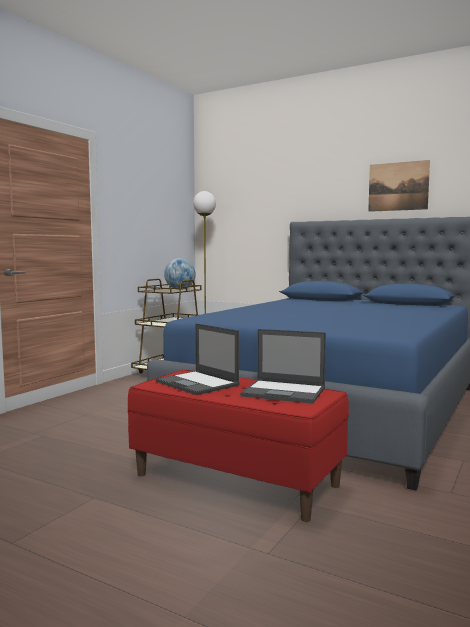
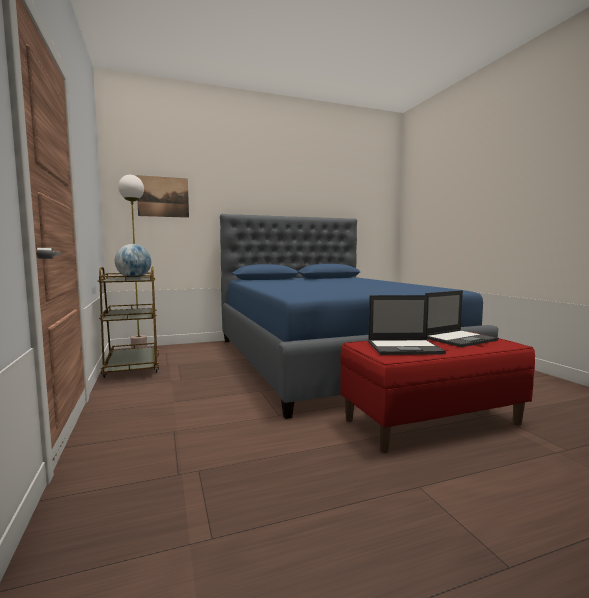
camera: 50 degrees left, 0 degrees up
(398, 186) = (302, 193): picture -> picture (163, 197)

